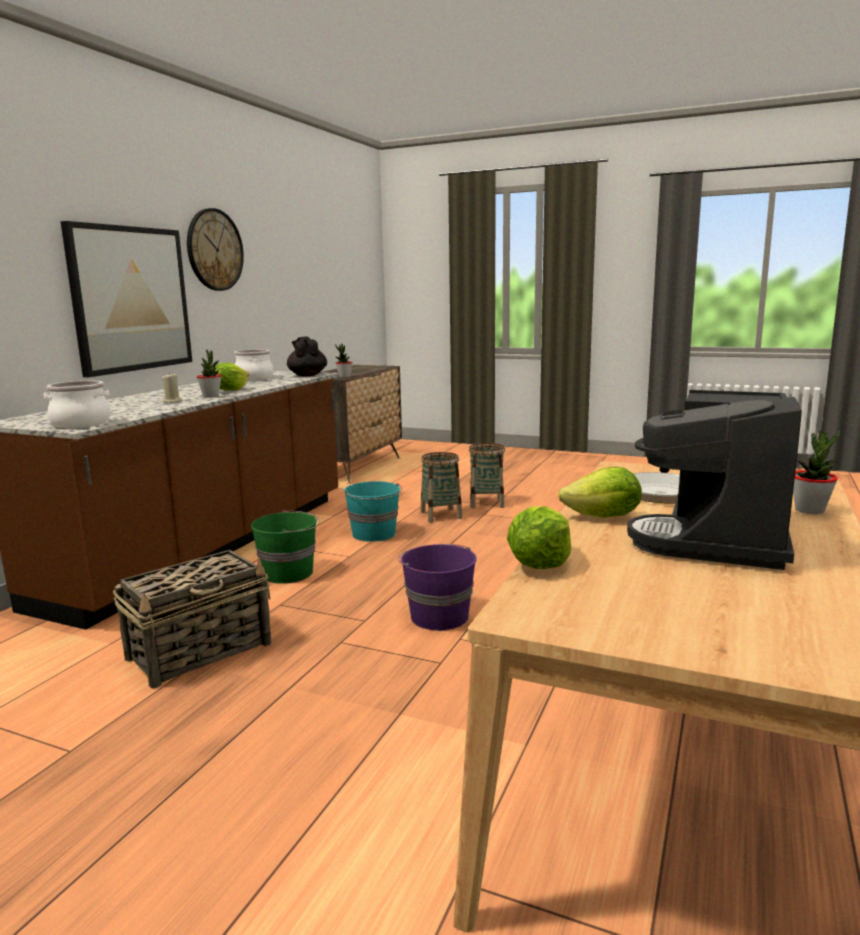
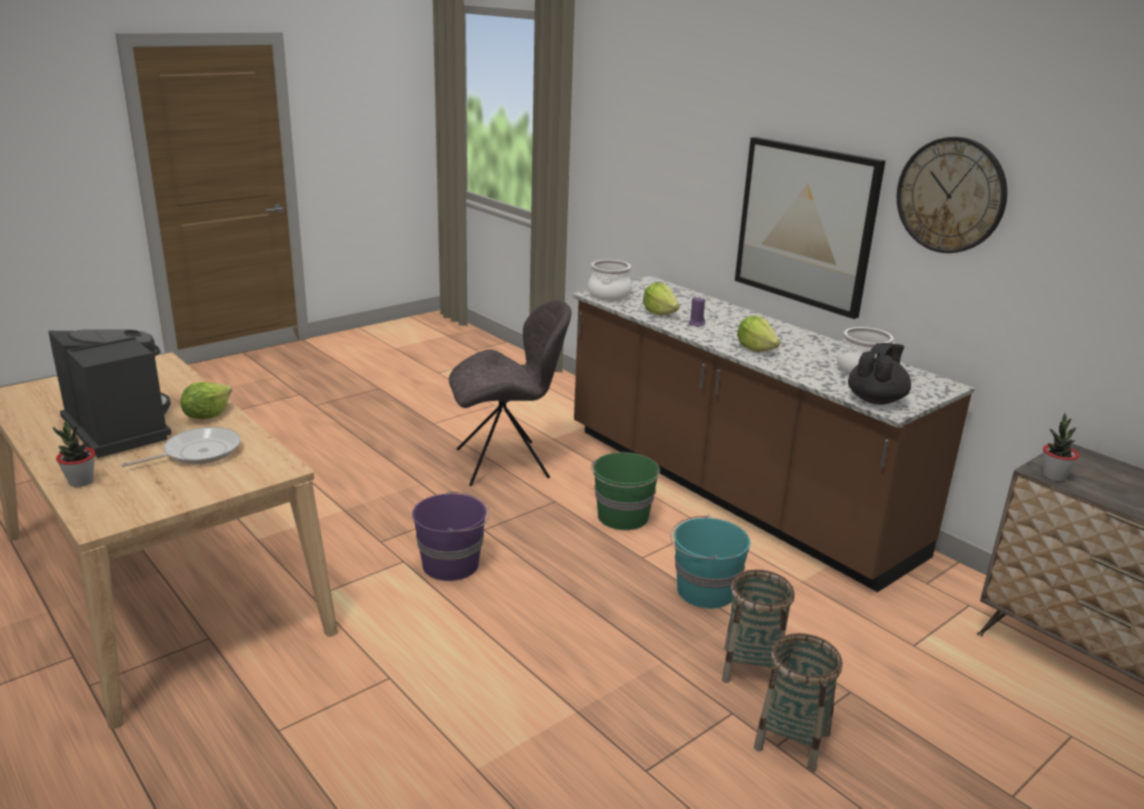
camera: 115 degrees right, 10 degrees up
(173, 401) = (696, 323): beige candle -> purple candle
(201, 650) = (506, 463): basket -> grey chair
(211, 396) = (716, 338): potted plant -> none
(307, 375) = (876, 400): black teapot -> black teapot turned 60 degrees counterclockwise
(540, 564) = (190, 379): lettuce -> lettuce (660, 313)

